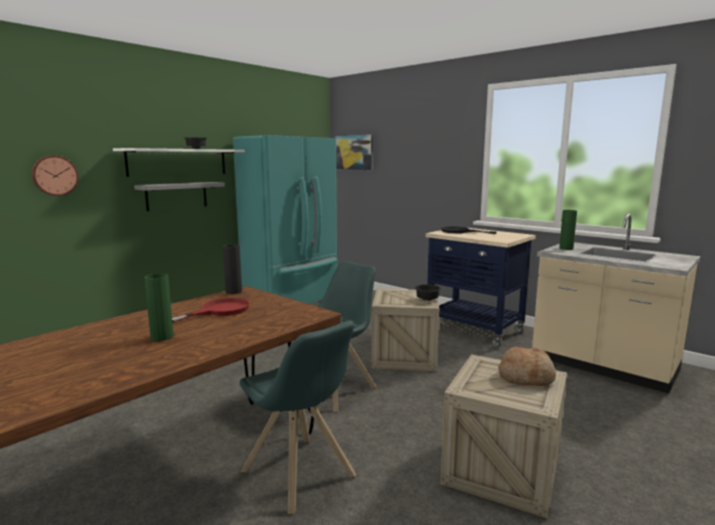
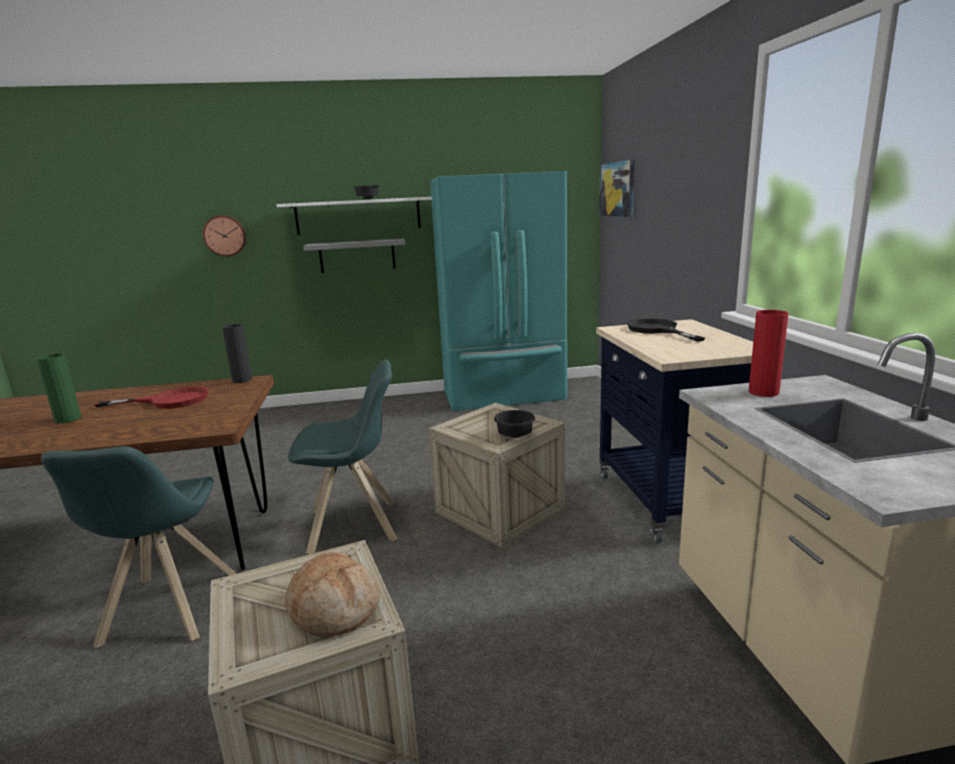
camera: 40 degrees right, 5 degrees up
(566, 248) = (763, 392): green vase -> red vase

